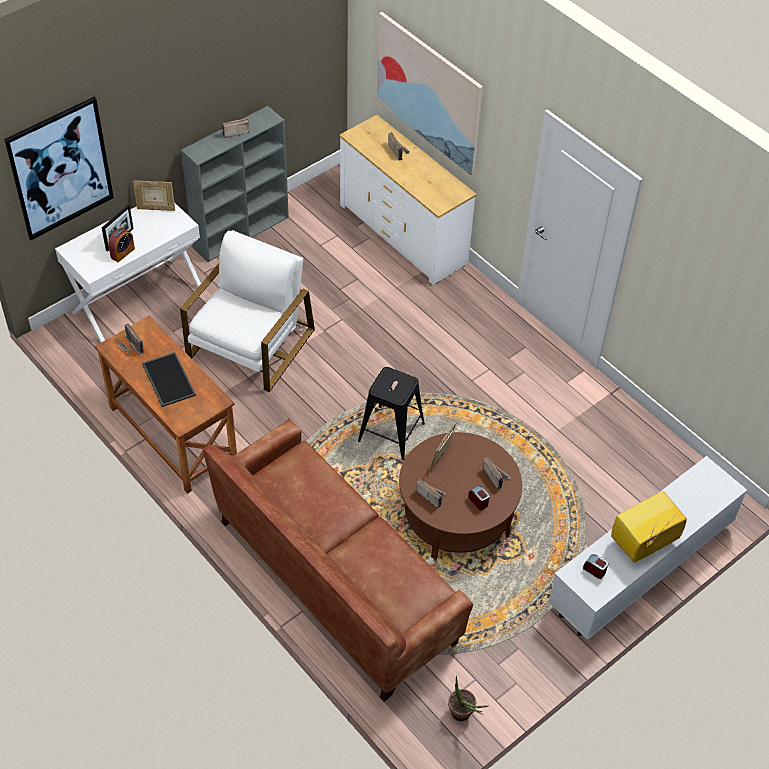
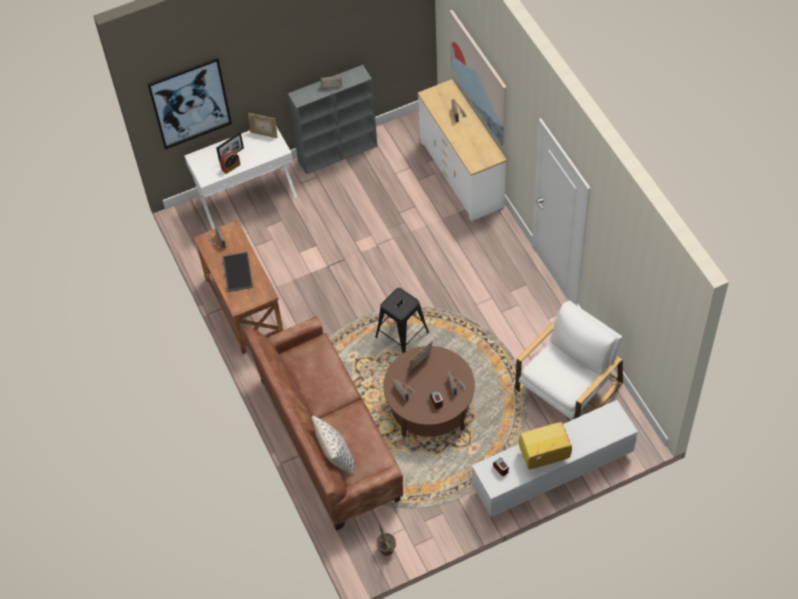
camera: 20 degrees right, 5 degrees up
(251, 344) = (319, 246): white armchair -> white armchair (568, 387)
(370, 597) = (336, 456): none -> pillow

